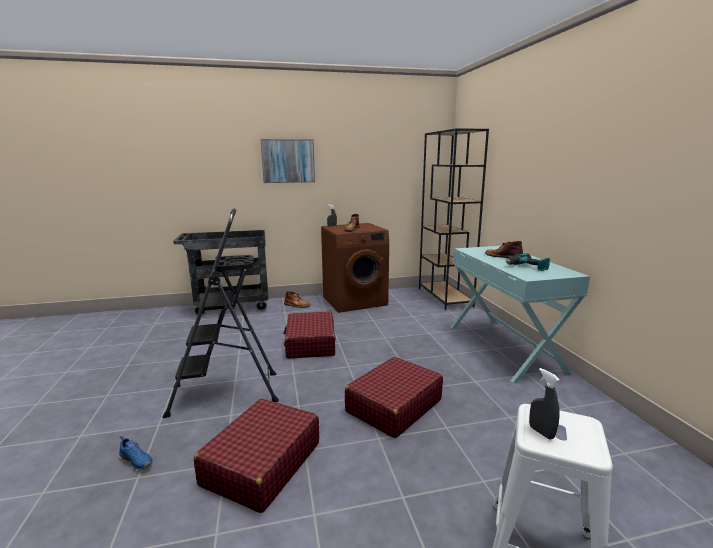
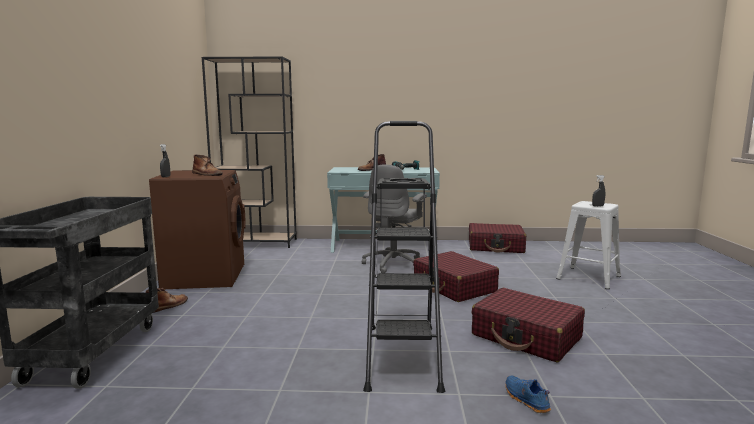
camera: 75 degrees left, 5 degrees down
(137, 461) = (525, 400): blue shoe -> blue shoe turned 75 degrees counterclockwise
(288, 161) = (96, 75): picture -> none
(310, 344) = (310, 306): red suitcase -> red suitcase (496, 247)
(443, 362) = (394, 264): none -> grey office chair

